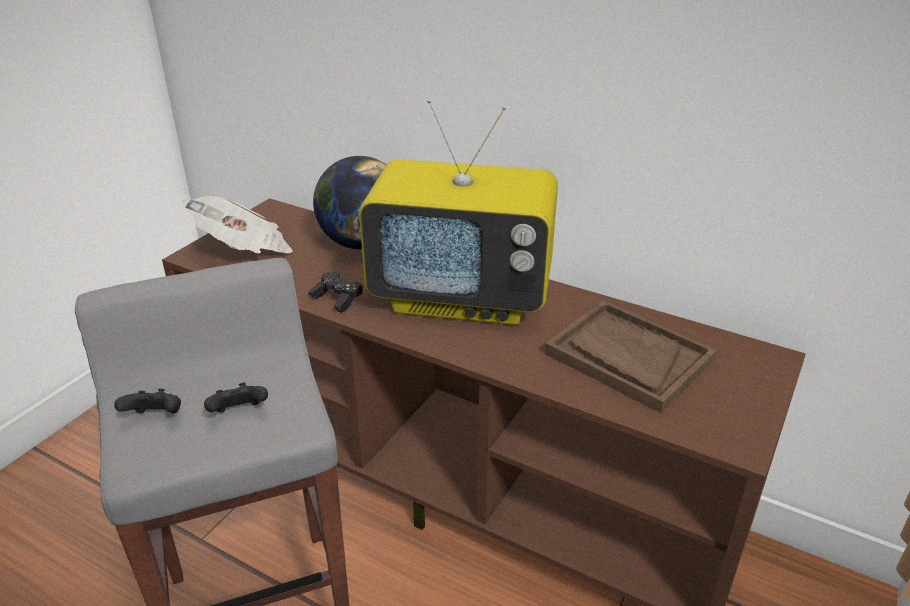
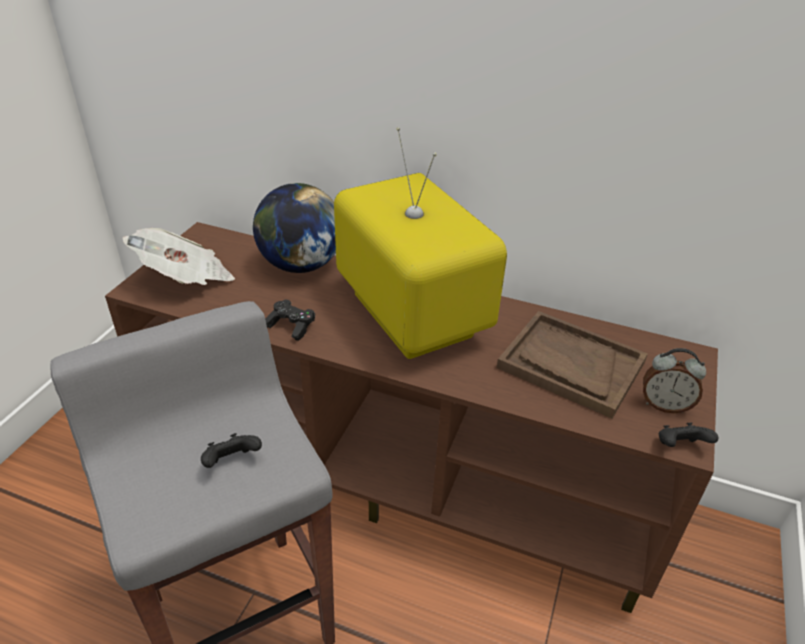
camera: 10 degrees left, 5 degrees up
(156, 417) = (149, 475): black game controller -> black game controller (679, 447)
(463, 297) = (409, 315): television -> television turned 120 degrees counterclockwise
(725, 404) = (664, 405): none -> alarm clock

